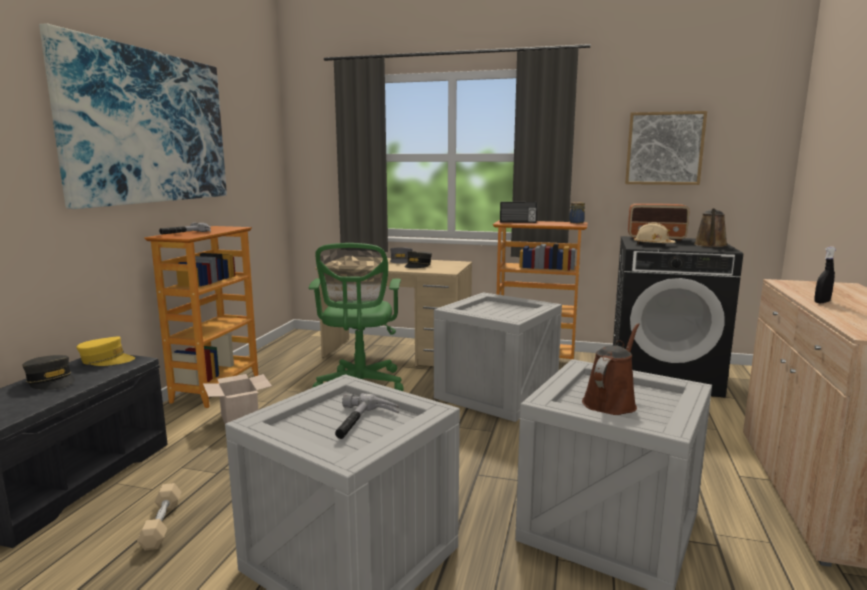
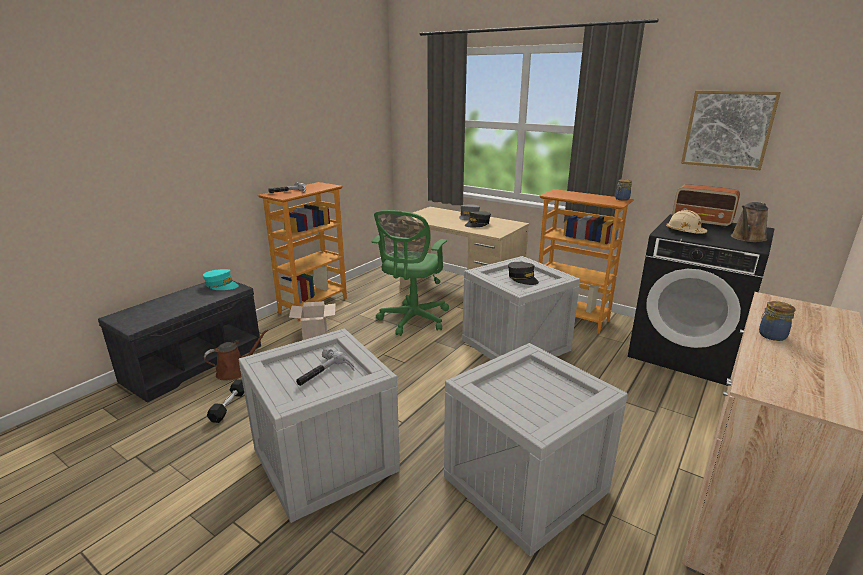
camera: 20 degrees right, 10 degrees up
(51, 381) = (181, 298): grey cap -> grey cap (522, 278)
(106, 360) = (221, 285): yellow cap -> turquoise cap
(148, 127) = (262, 110): picture -> none
(162, 524) = (229, 406): beige dumbbell -> black dumbbell
(518, 222) = (566, 194): radio -> none
(611, 402) = (524, 392): brown watering can -> brown watering can (235, 371)
(822, 302) = (771, 335): black spray bottle -> jar

